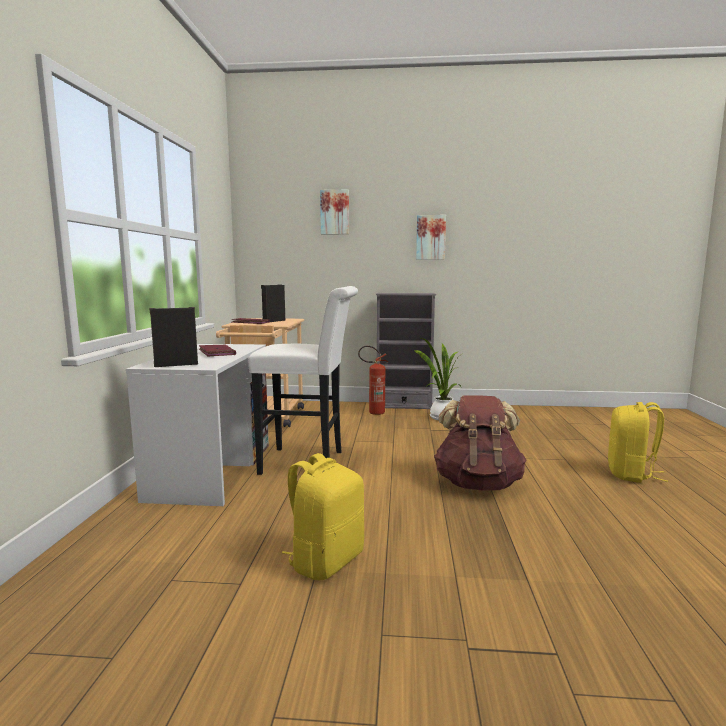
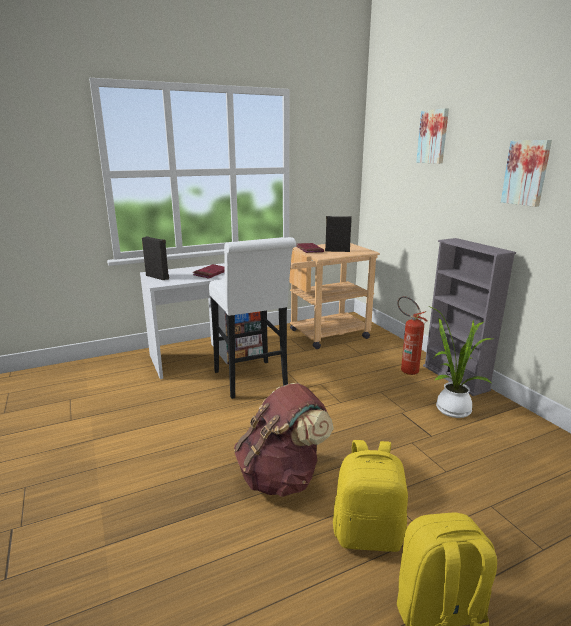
camera: 60 degrees right, 10 degrees up
(325, 561) = (104, 439): yellow backpack -> yellow backpack (368, 534)

